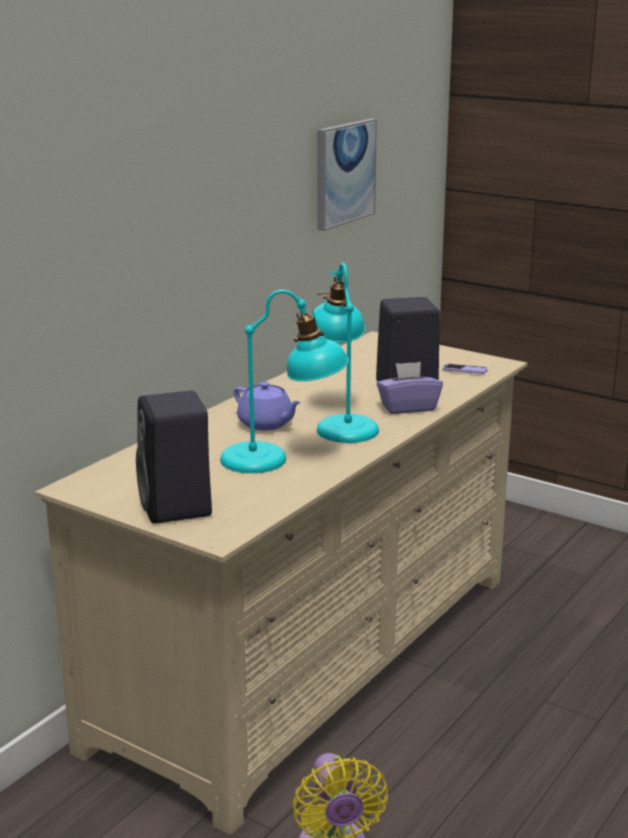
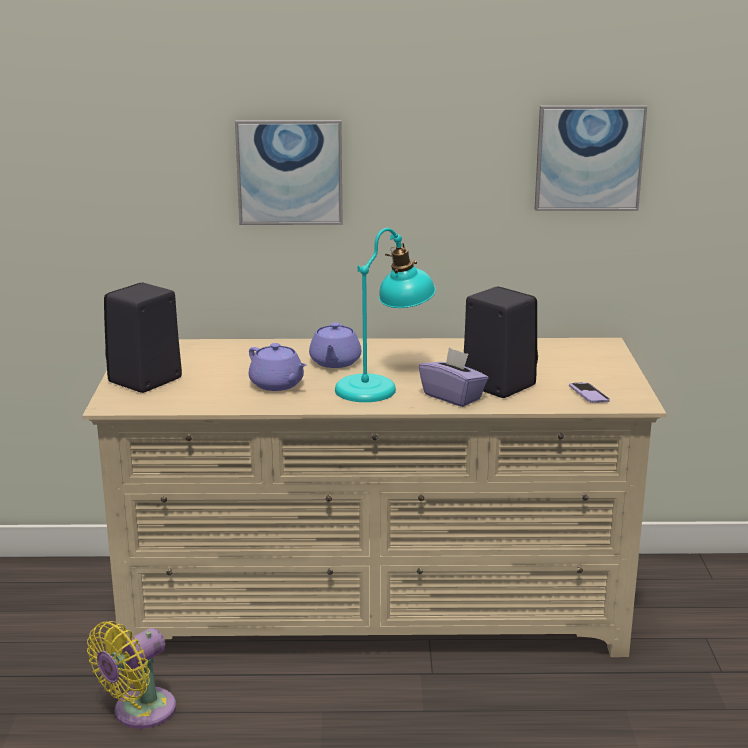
camera: 55 degrees right, 0 degrees up
(159, 239) = (289, 172): none -> picture
(282, 457) = (277, 384): turquoise table lamp -> purple teapot

